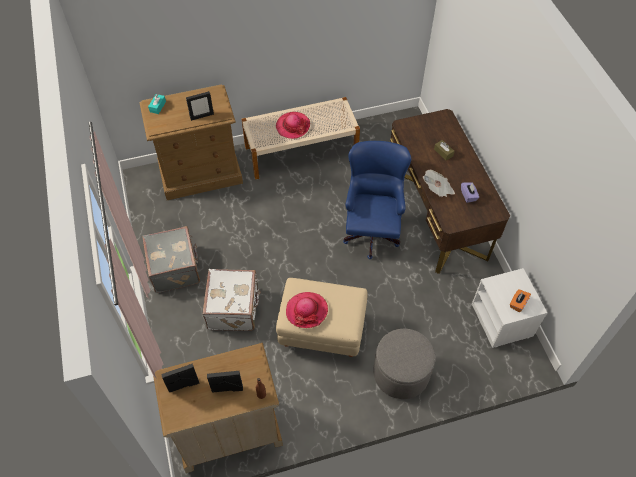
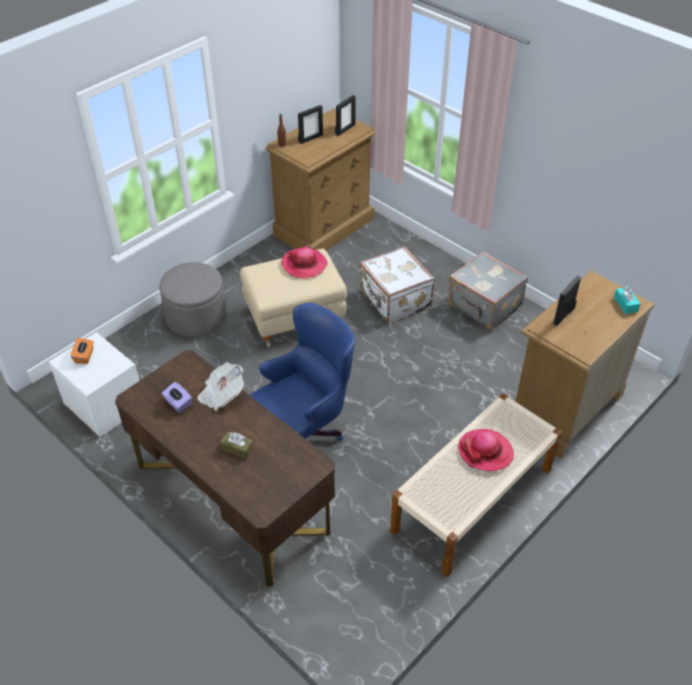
camera: 150 degrees right, 10 degrees down
(371, 231) = (304, 435): blue office chair -> blue office chair turned 105 degrees counterclockwise

